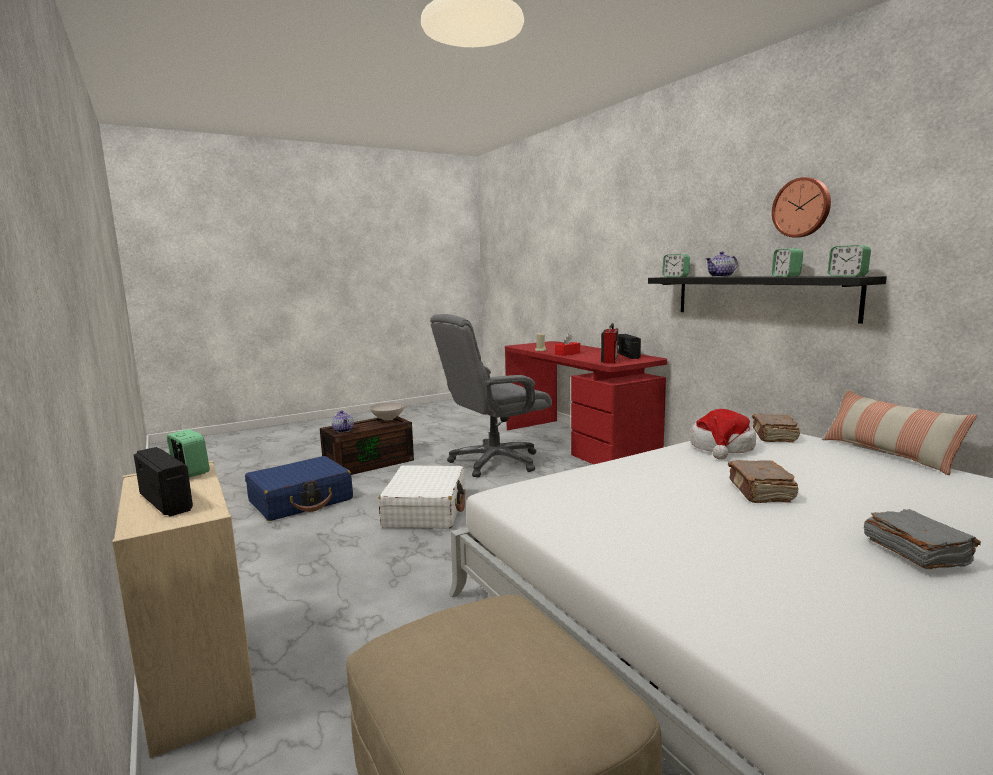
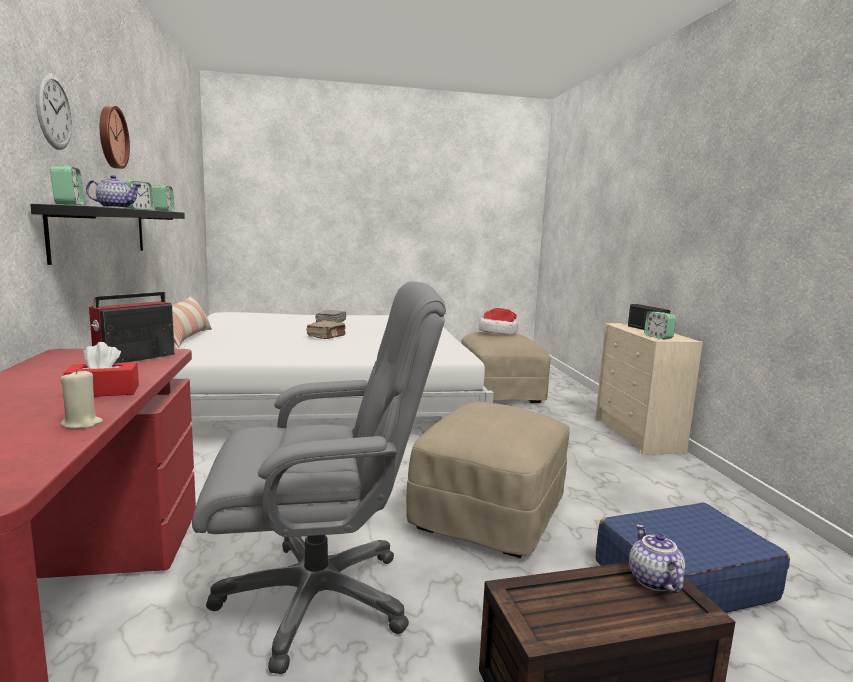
camera: 160 degrees left, 0 degrees up
(388, 419) = (547, 619): white bowl -> none
(426, 510) = (490, 513): white suitcase -> beige ottoman
(628, 356) = (61, 363): radio -> none
(707, 216) = (53, 112): none -> wall clock
(722, 448) = (263, 354): hat -> hat (498, 332)
(773, 436) = (197, 353): brown book -> none

